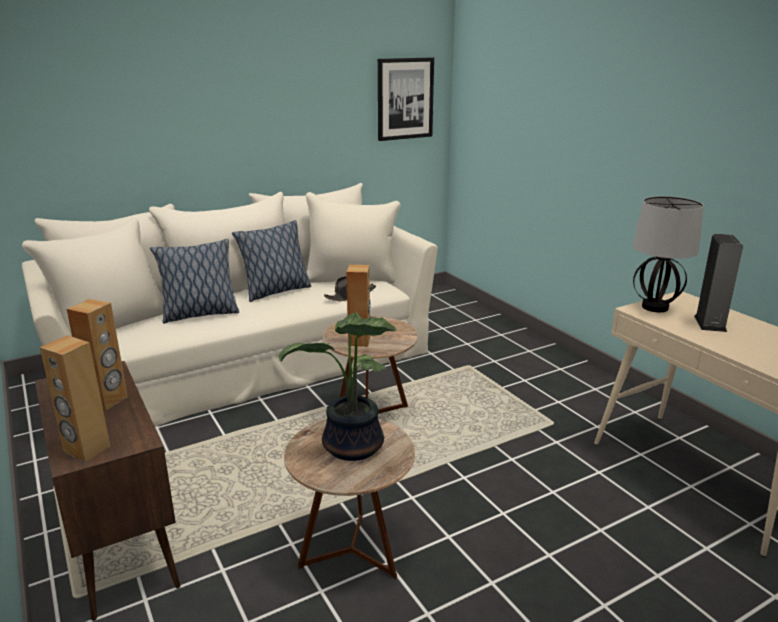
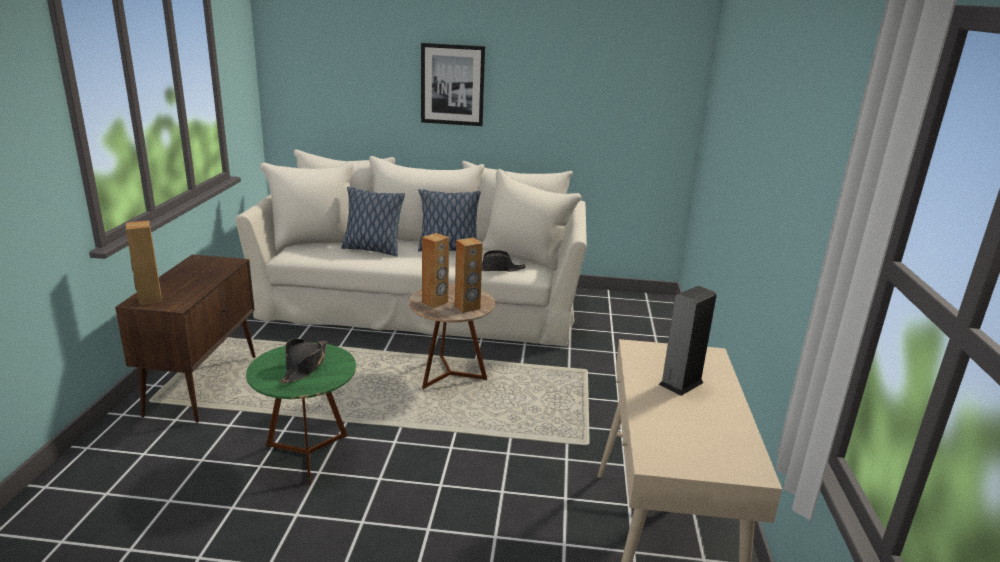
camera: 35 degrees right, 0 degrees up
(107, 400) = (202, 278): brown speaker -> brown speaker (467, 307)
(352, 448) = (304, 366): potted plant -> black hat
(352, 552) = (308, 454): brown side table -> green side table
(405, 99) = (646, 96): picture -> picture (452, 84)
(655, 307) = (658, 352): table lamp -> none

